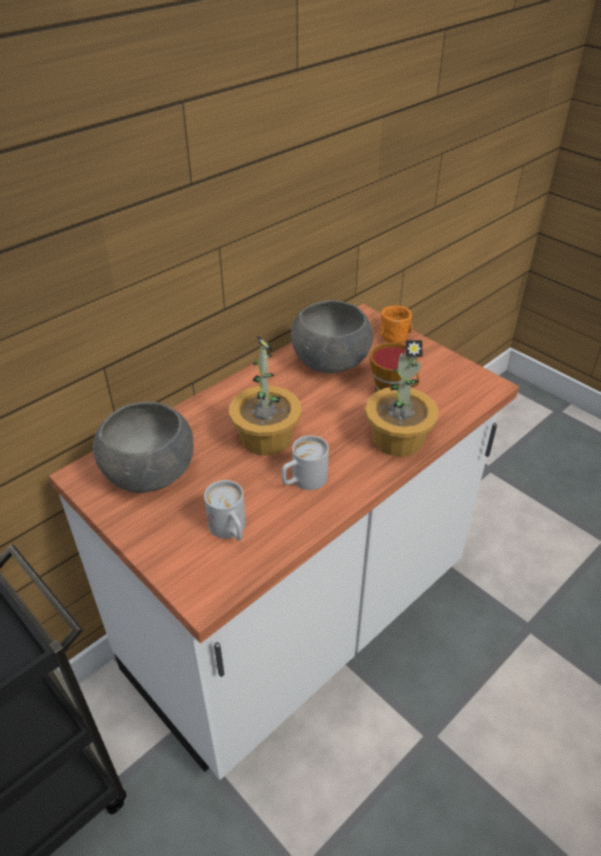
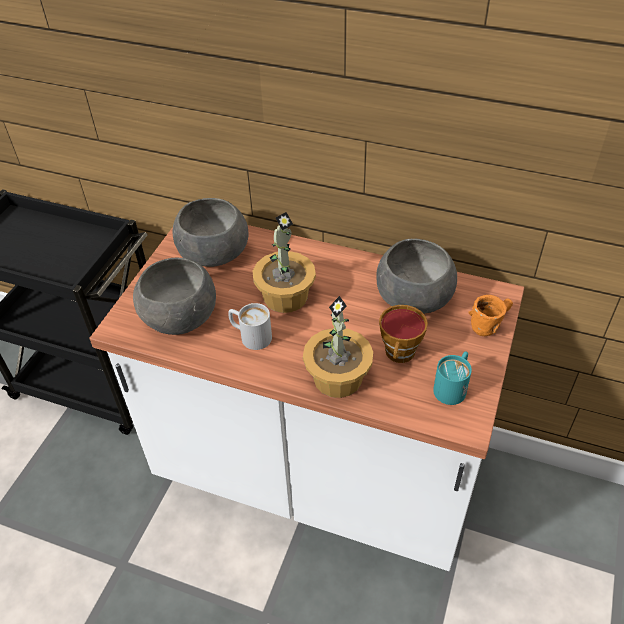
camera: 65 degrees right, 5 degrees up
(230, 530) = (180, 316): white mug -> grey bowl
(446, 377) = (453, 386): none -> turquoise mug

